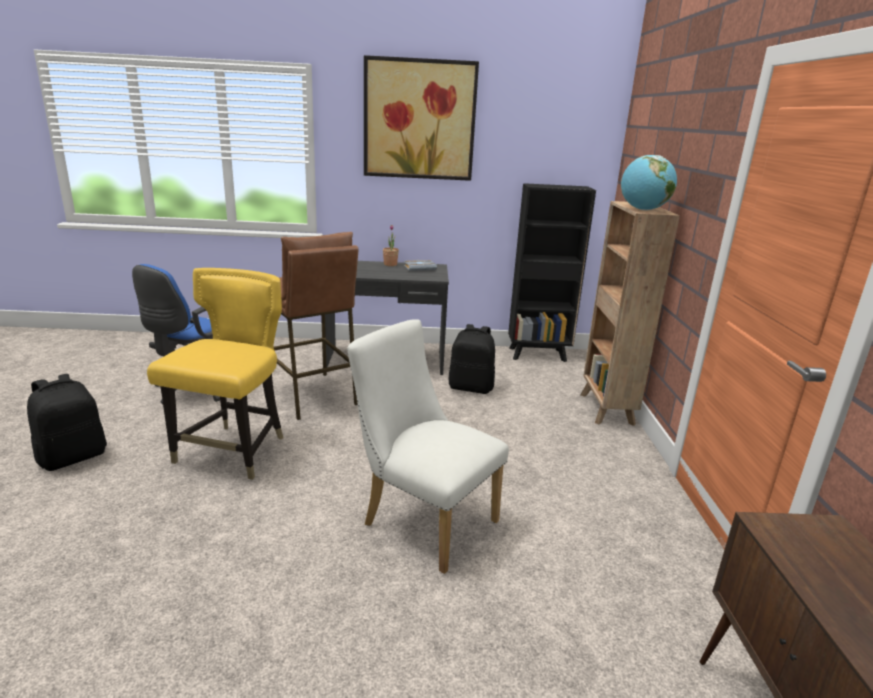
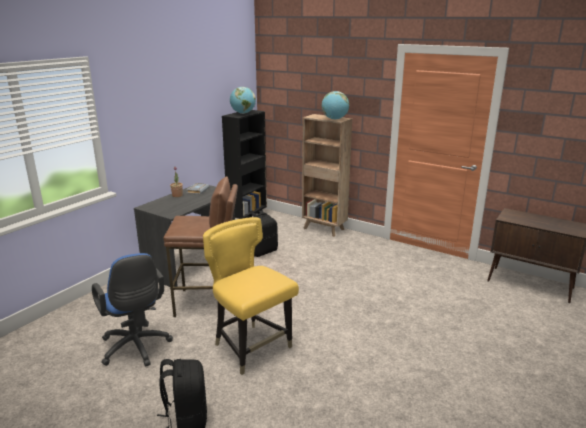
camera: 55 degrees left, 0 degrees up
(419, 120) = (162, 86): picture -> none
(422, 520) = (372, 306): white chair -> none
(557, 186) = (243, 113): none -> globe

